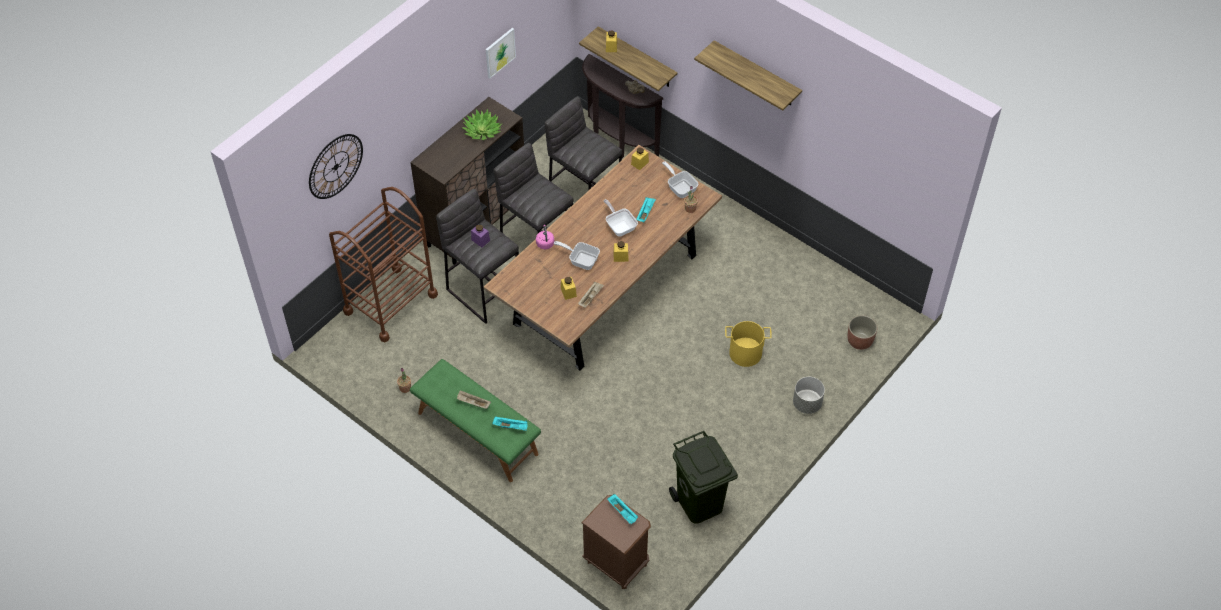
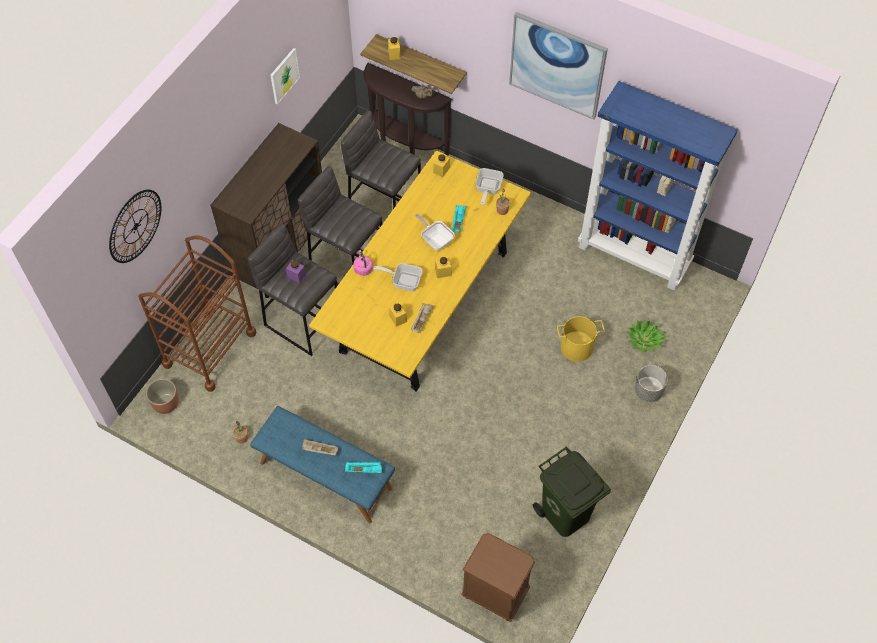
camera: 10 degrees left, 5 degrees up
(477, 434) = (325, 476): green bench -> blue bench
(482, 131) = (279, 160): potted plant -> potted plant (644, 340)
(605, 289) = (424, 301): brown dining table -> yellow dining table
(623, 512) = (503, 551): turquoise tray -> none
(680, 187) = (487, 189): frying pan -> frying pan turned 120 degrees counterclockwise
(756, 74) = (557, 65): shelf -> picture
(823, 276) = (634, 256): none -> blue bookcase
(859, 341) = (684, 317): planter -> planter (165, 403)

